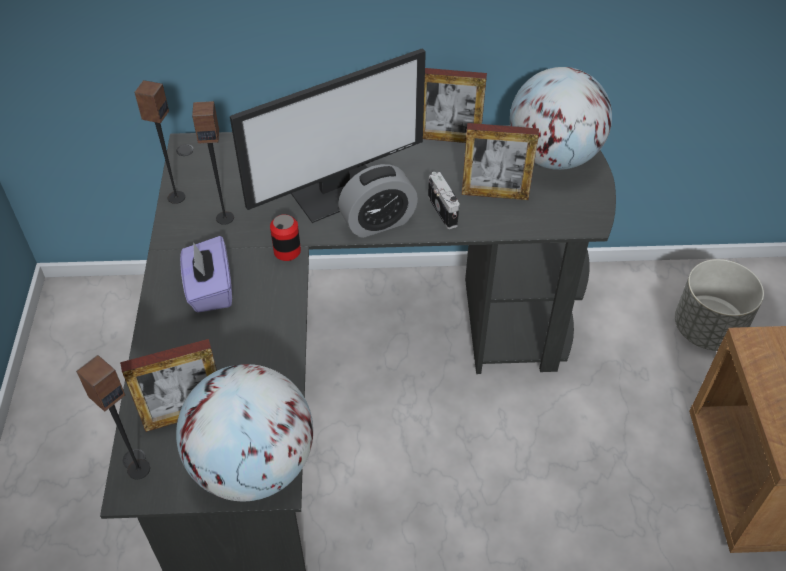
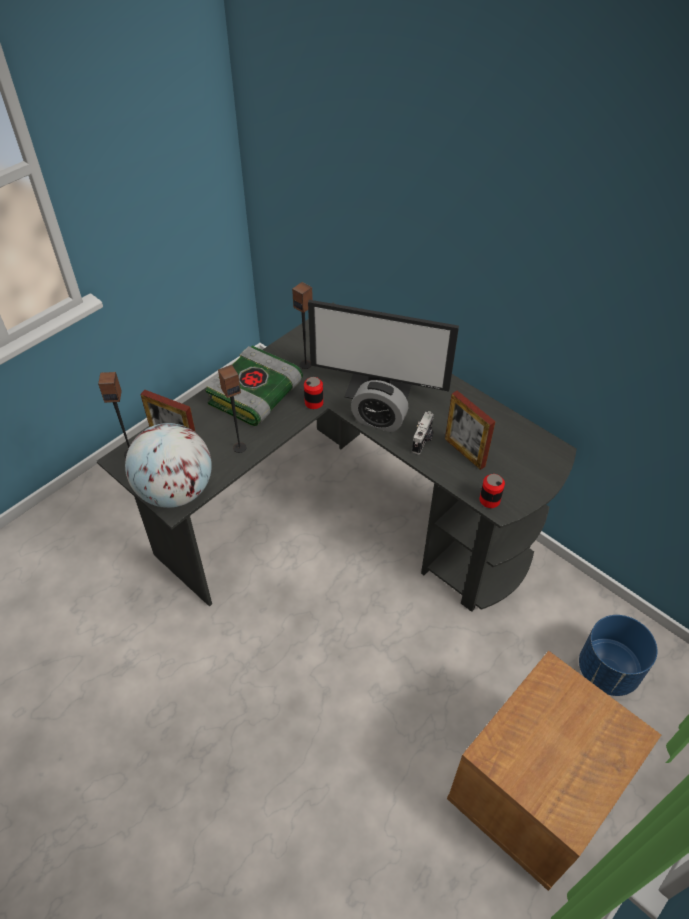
camera: 45 degrees right, 0 degrees up
(176, 197) = (295, 338): speaker -> speaker (239, 447)
(210, 289) = (255, 395): purple tissue box -> book
(449, 138) = (479, 402): picture frame -> none
(553, 157) = (530, 456): globe -> none
(571, 221) = (489, 500): none -> can
(708, 329) = (608, 670): grey planter -> blue planter

